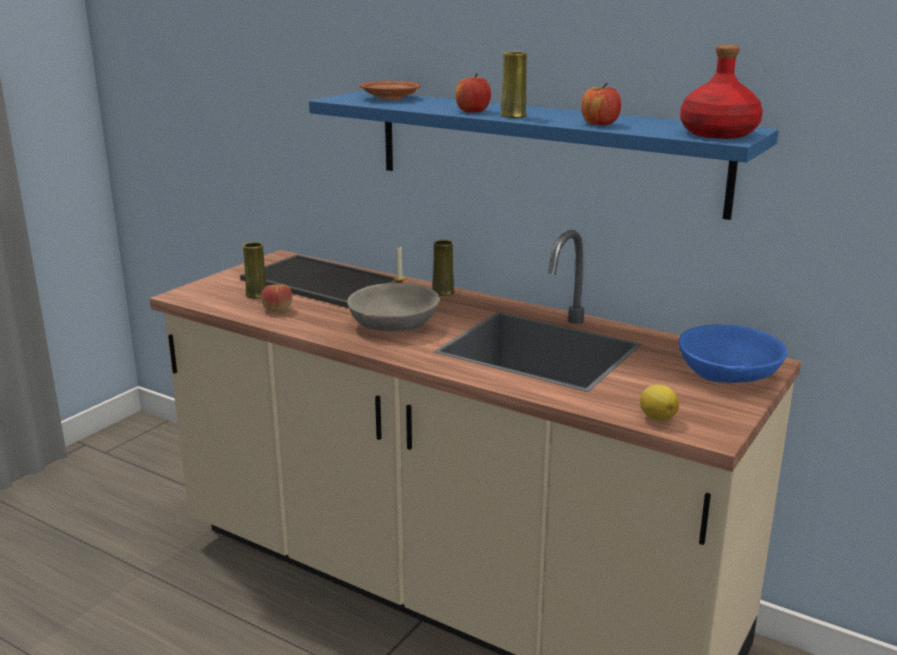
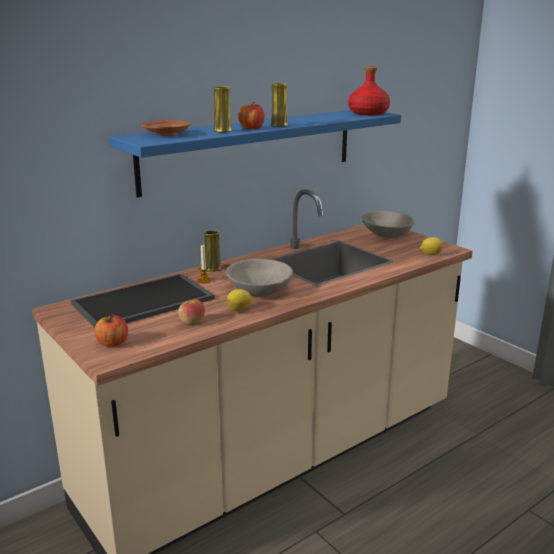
camera: 70 degrees left, 0 degrees up
(256, 294) = (146, 327): yellow vase -> yellow vase (223, 131)
(323, 324) = (239, 310): none -> lemon
(599, 123) = (323, 120): apple -> apple (112, 343)
(728, 372) = (386, 233): blue bowl -> grey bowl

